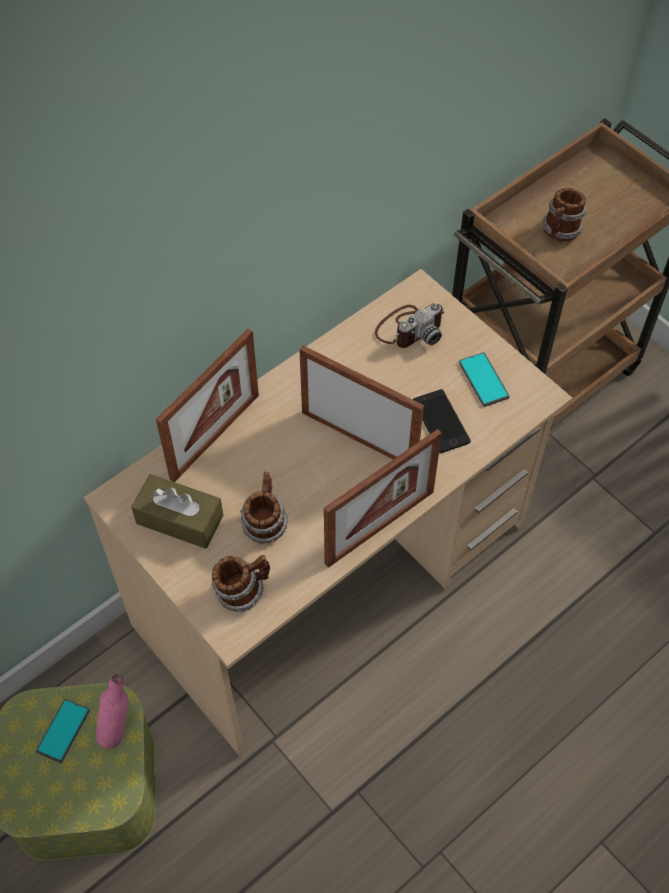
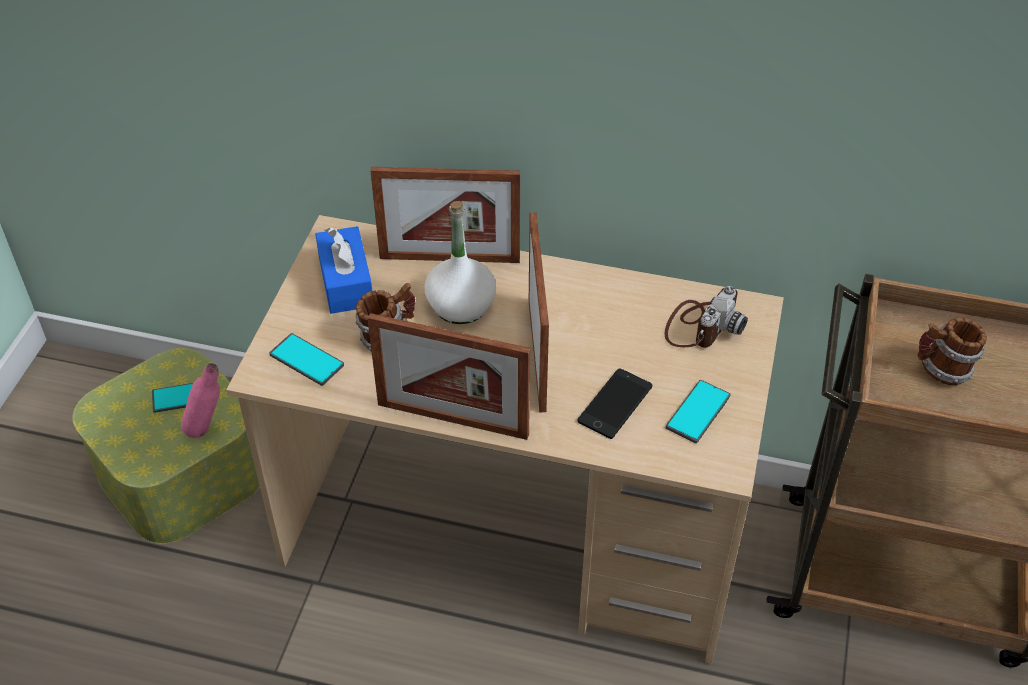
camera: 55 degrees right, 10 degrees down
(180, 519) = (346, 282): brown tissue box -> blue tissue box
(243, 591) = (306, 360): mug -> phone
(271, 458) = (460, 305): none -> white bottle
(409, 328) = (701, 325): camera -> camera turned 75 degrees counterclockwise

